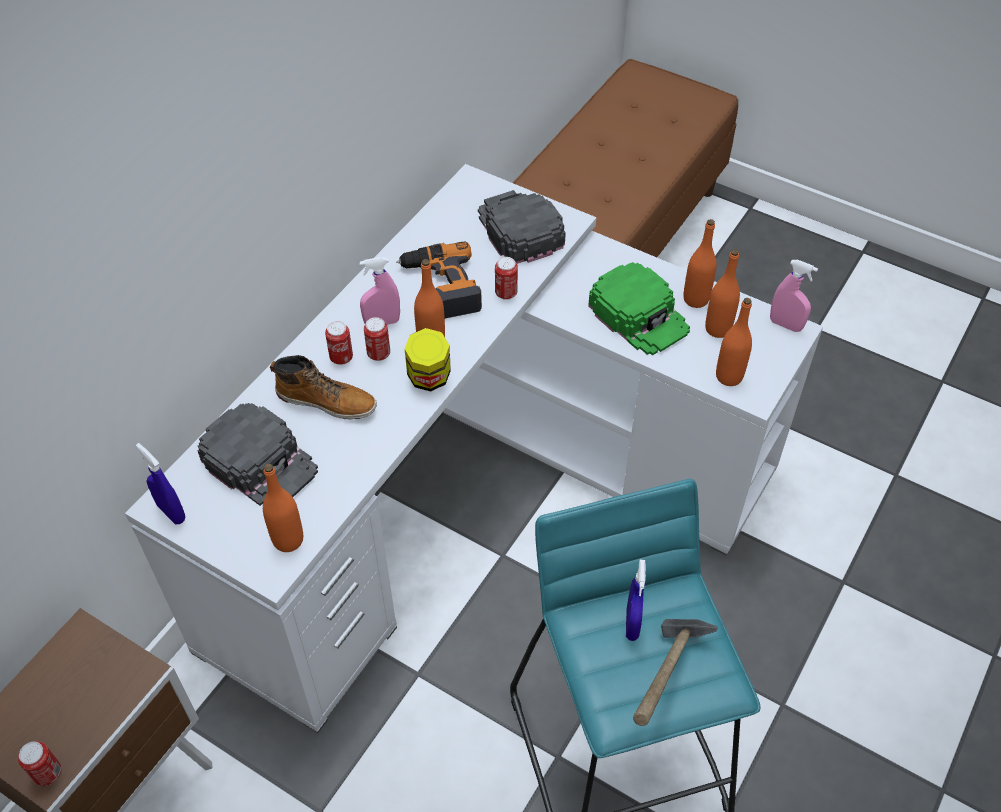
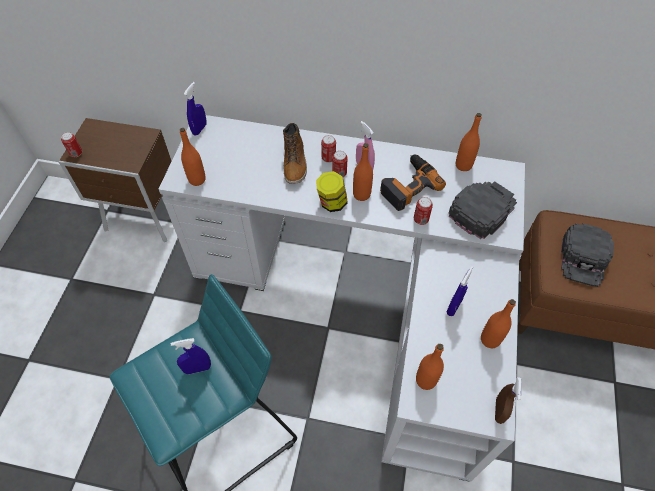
camera: 70 degrees right, 5 degrees up
(260, 462) = (242, 151): black cap -> black cap (584, 258)
(639, 315) = (454, 307): green cap -> blue spray bottle
(665, 687) = (157, 399): hammer -> none
(718, 329) = (468, 362): orange bottle -> orange bottle (463, 165)
(785, 325) = (499, 410): pink spray bottle -> brown spray bottle

